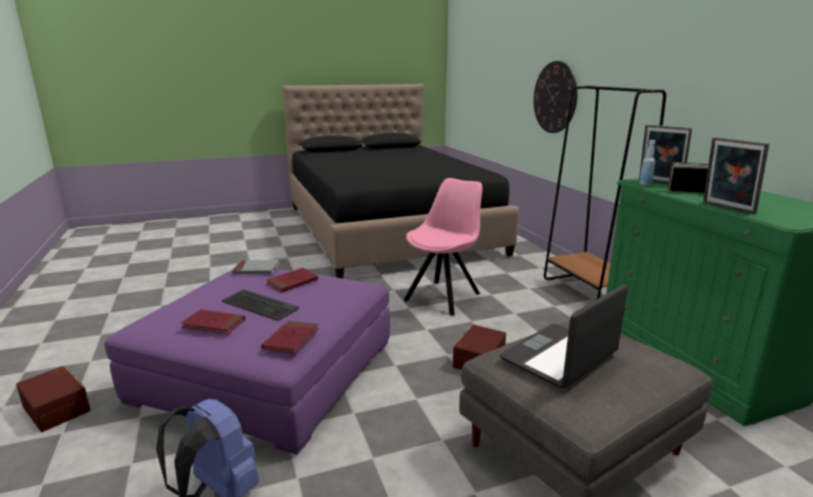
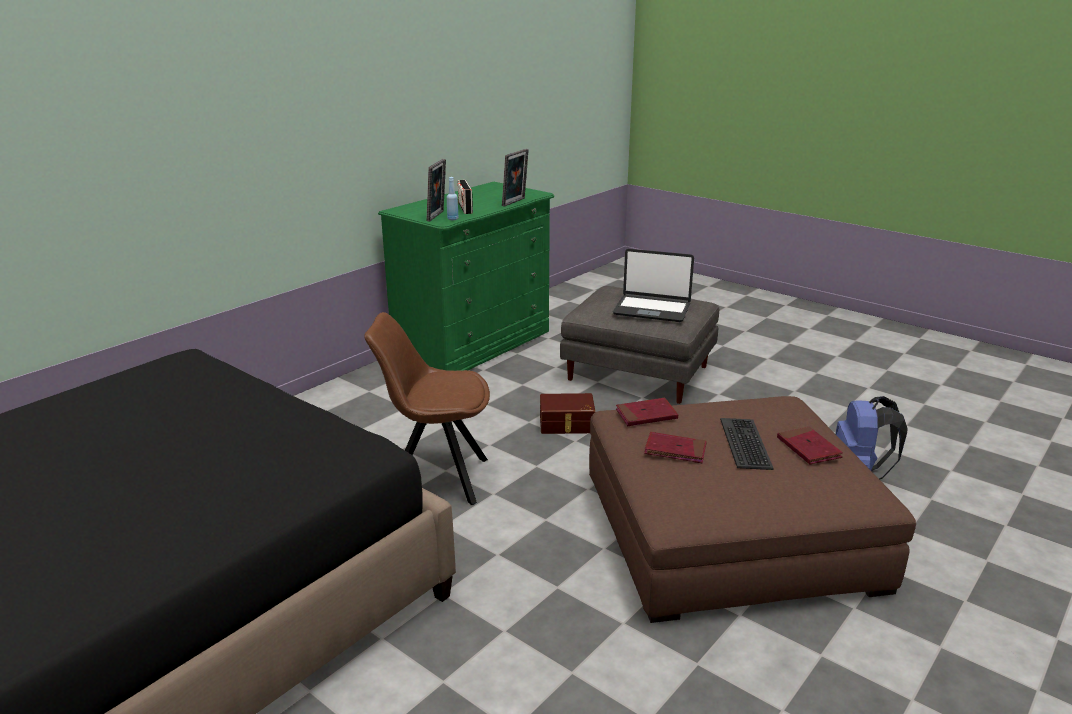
camera: 120 degrees left, 5 degrees up
(58, 407) = (967, 638): brown storage box -> none
(256, 269) = (677, 495): grey book -> none
(267, 370) = (728, 531): purple ottoman -> brown ottoman
(291, 339) = (765, 403): red book -> red book (646, 415)
(443, 297) = (437, 479): pink chair -> brown chair
(555, 97) = (120, 195): wall clock -> none
(589, 292) = (348, 394): clothes rack -> none

